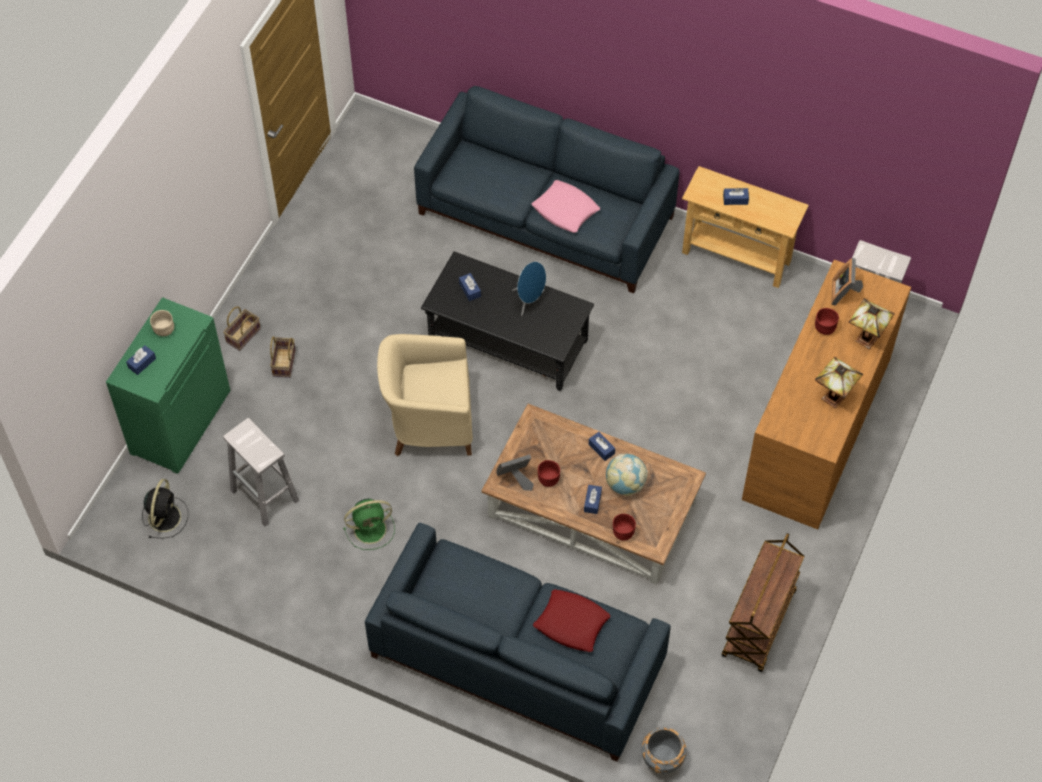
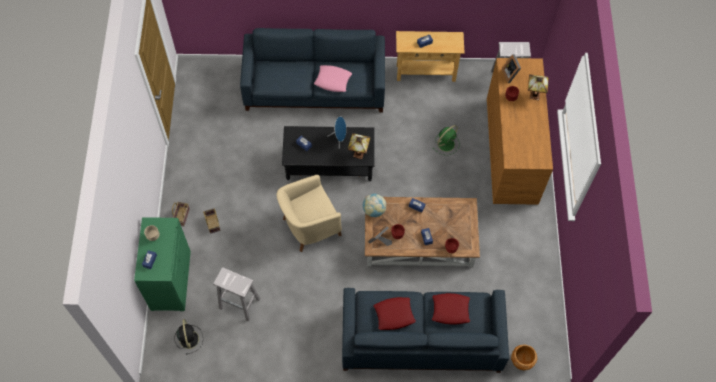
camera: 25 degrees left, 5 degrees up
(371, 529) = (308, 298): green fan -> green fan (446, 143)
(479, 595) = (394, 315): none -> red pillow
(625, 484) = (438, 221): globe -> globe (374, 210)
(662, 759) = (521, 361): grey planter -> brown planter
(759, 624) = (534, 267): brown cart -> none
(833, 396) = (533, 133): table lamp -> table lamp (358, 153)

